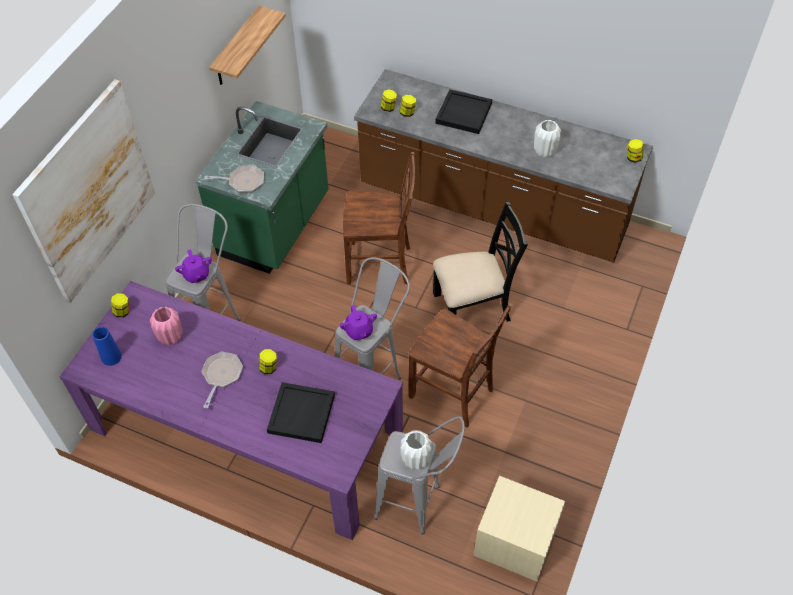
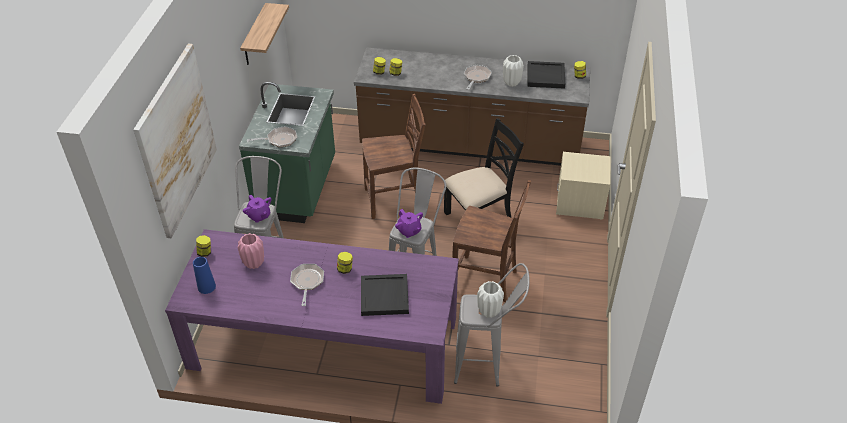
camera: 15 degrees left, 10 degrees down
(463, 113) = (439, 67): black tray -> black tray (545, 76)
(503, 137) = (476, 78): none -> frying pan
(515, 542) = (573, 376): beige nightstand -> beige nightstand (580, 203)

